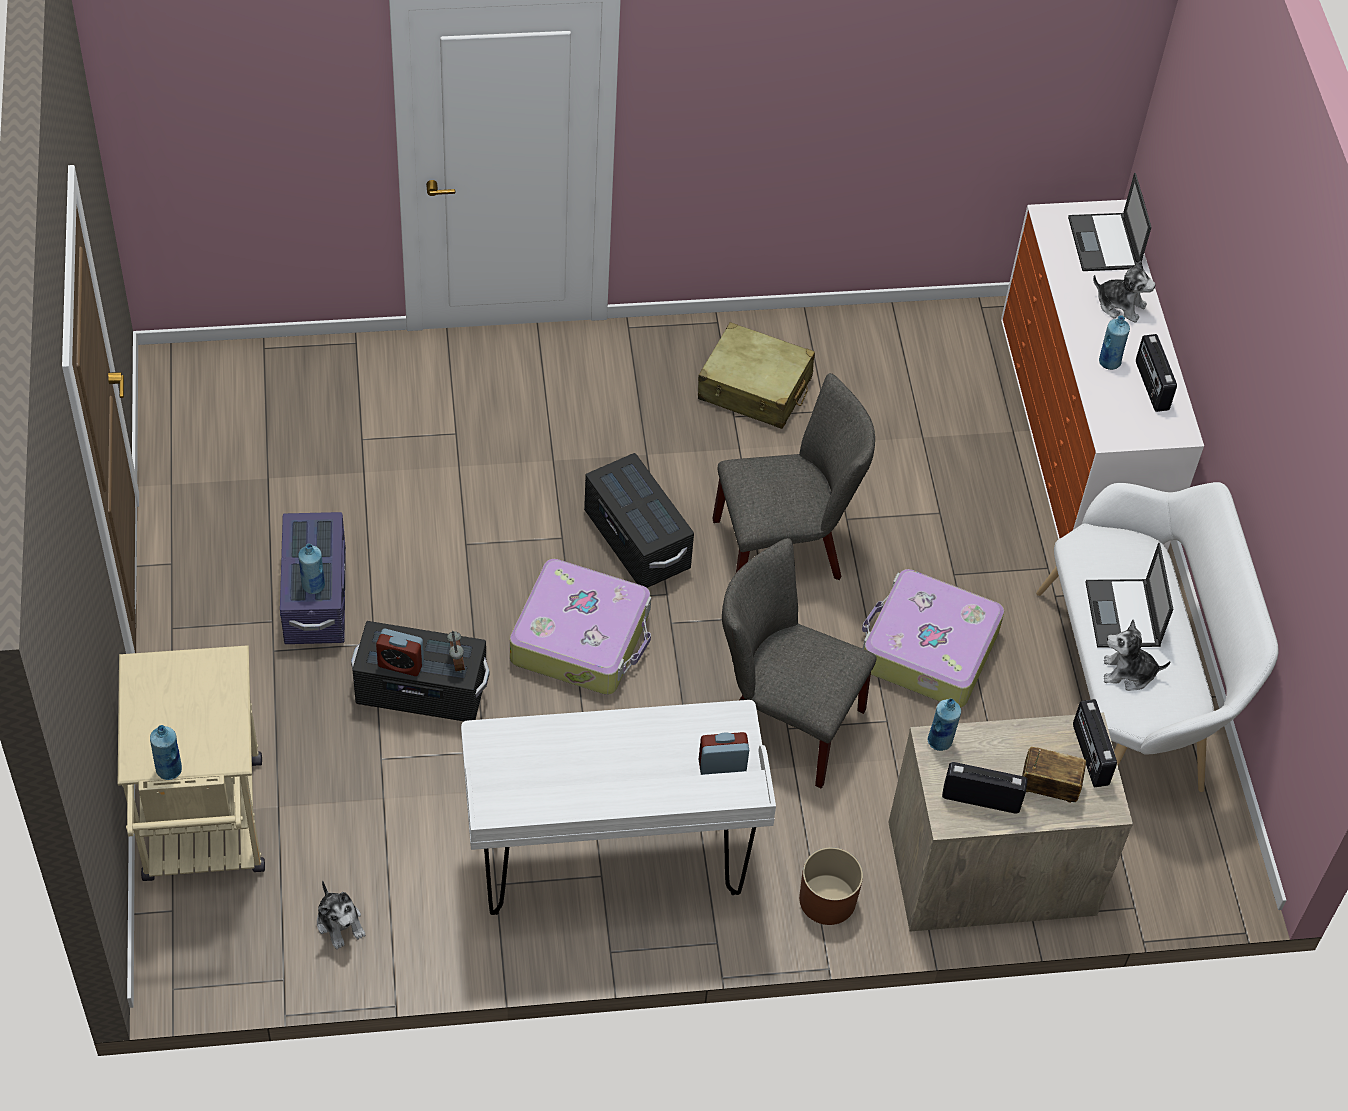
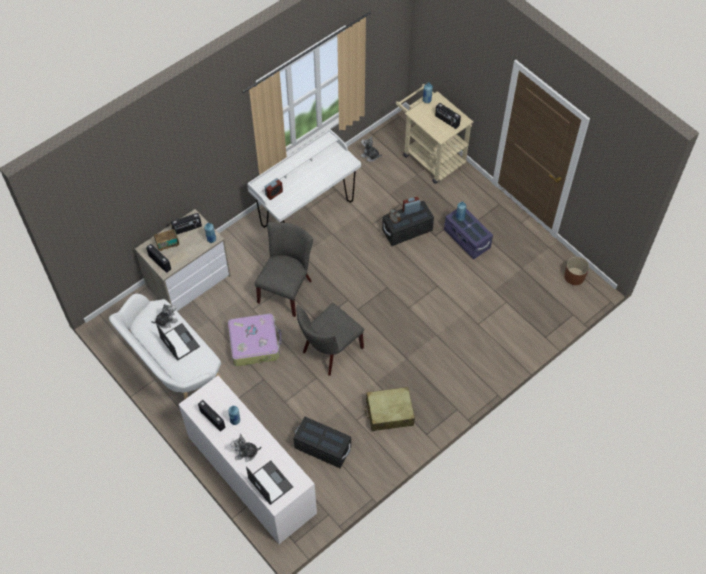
camera: 150 degrees right, 5 degrees up
(178, 689) = (447, 121): none -> radio
(582, 638) = (372, 277): suitcase -> none
(636, 540) = (382, 322): black storage box -> black storage box (322, 448)
(782, 720) = (287, 289): grey chair -> grey chair turned 60 degrees counterclockwise
(827, 899) = (234, 241): brown planter -> brown planter (574, 276)

